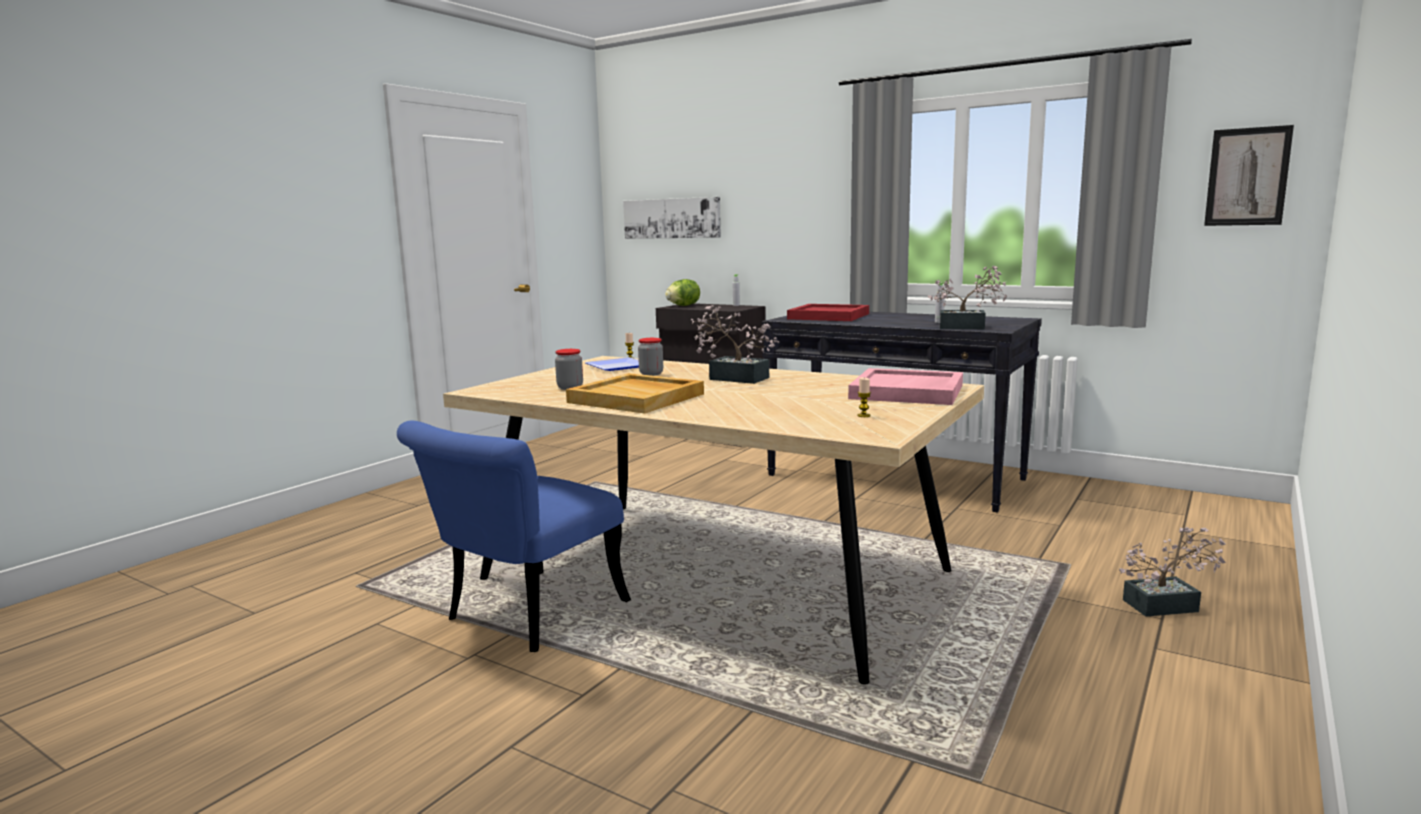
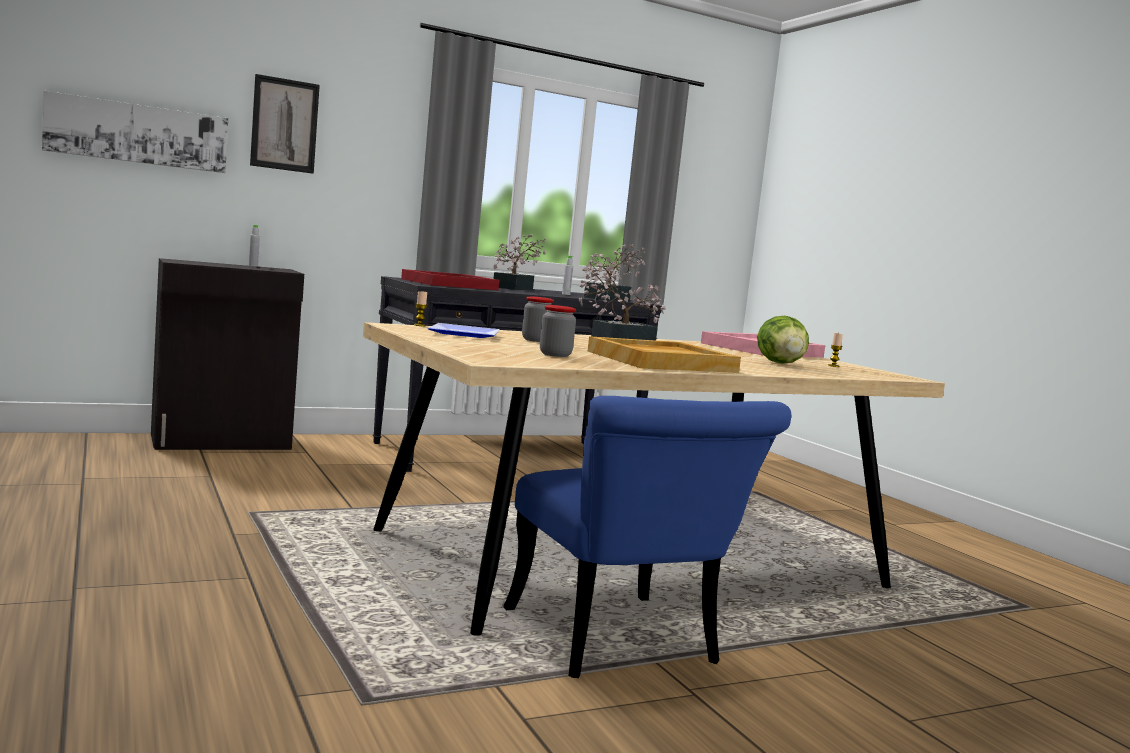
camera: 60 degrees left, 5 degrees down
(683, 305) = (185, 261): lettuce -> lettuce (781, 364)
(1168, 605) = (840, 502): potted plant -> potted plant (516, 288)
(1247, 177) = (717, 194): picture -> picture (284, 124)

